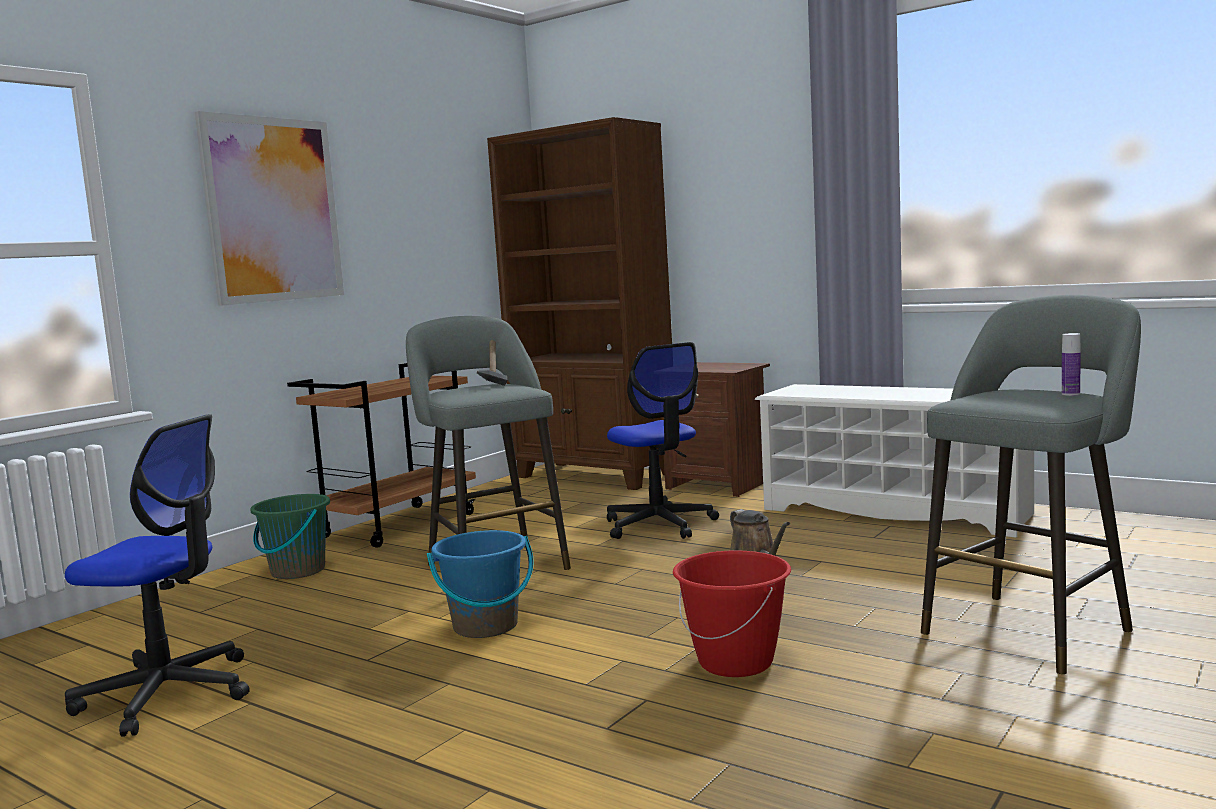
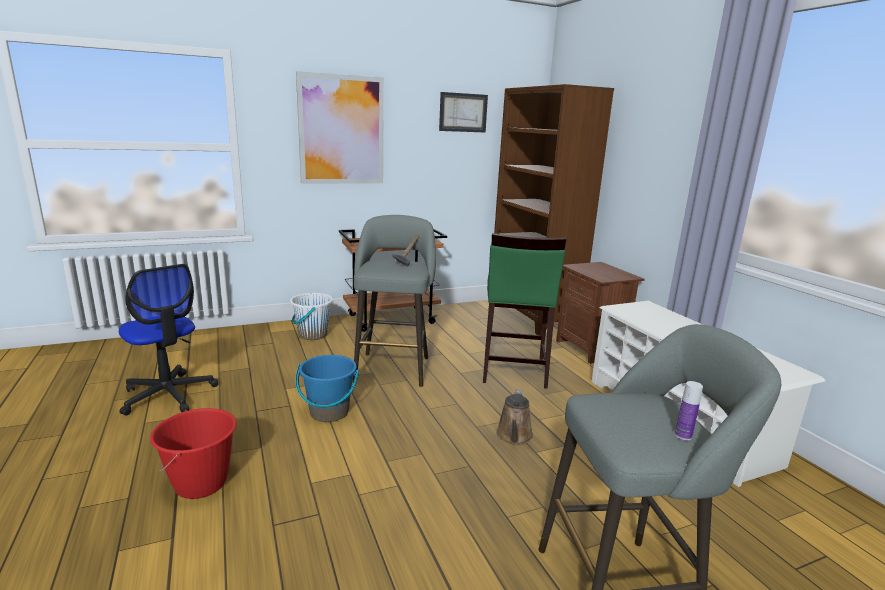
camera: 30 degrees right, 10 degrees up
(297, 571) = (312, 334): green bucket -> white bucket
(436, 176) = (463, 112): none -> picture
(659, 525) = (513, 370): office chair -> green stool
(736, 662) = (400, 510): red bucket -> red bucket (201, 483)

